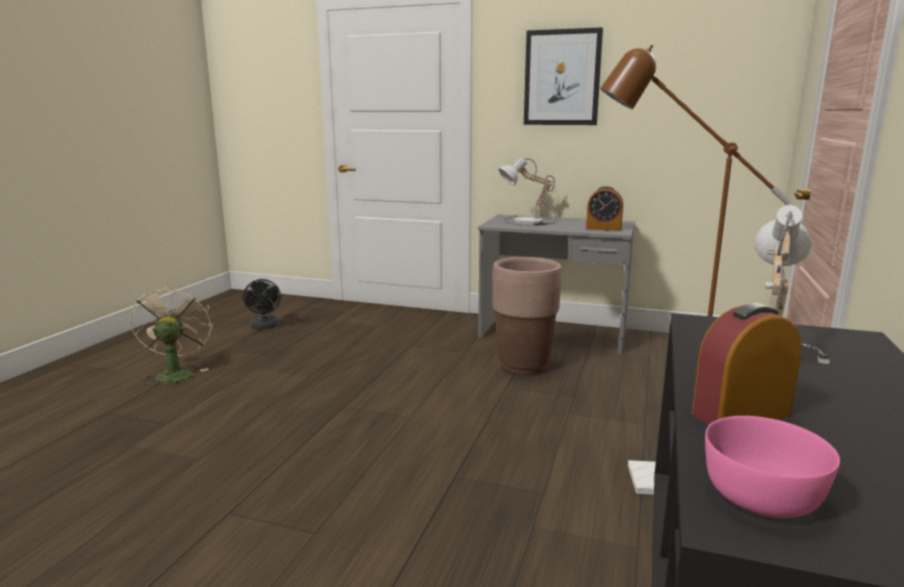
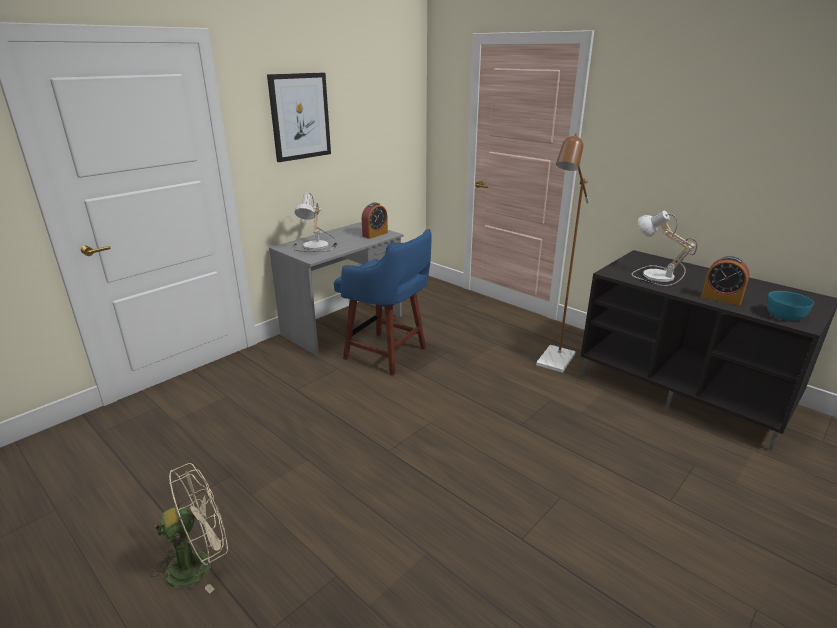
camera: 65 degrees left, 10 degrees up
(175, 373) = (199, 564): beige fan -> beige fan turned 135 degrees clockwise
(265, 327) = (131, 471): black fan -> none
(523, 366) = (388, 354): brown planter -> blue stool
(741, 414) = (721, 298): alarm clock -> alarm clock turned 60 degrees counterclockwise
(761, 494) = (784, 315): pink bowl -> turquoise bowl

